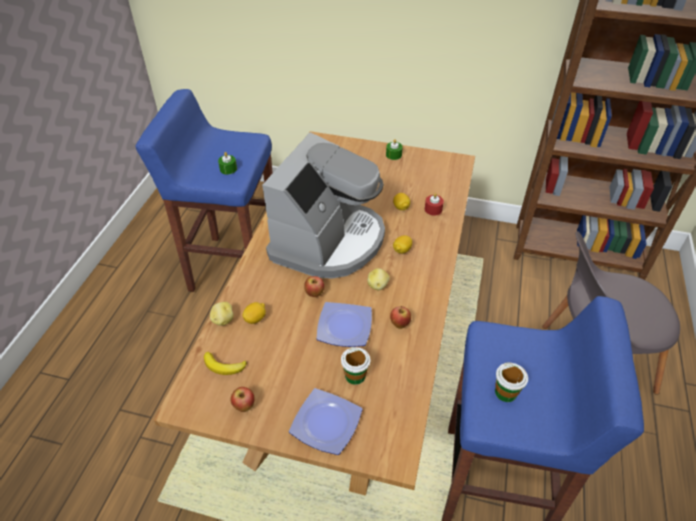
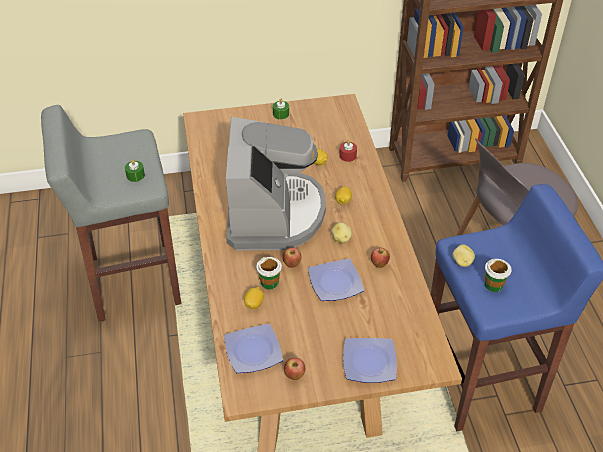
camera: 25 degrees left, 0 degrees up
(223, 320) = (225, 315): potato -> potato (461, 262)
(224, 366) = (254, 352): banana -> plate
(234, 267) = (132, 281): blue stool -> grey stool
(355, 375) = (369, 318): cup -> cup (269, 282)

